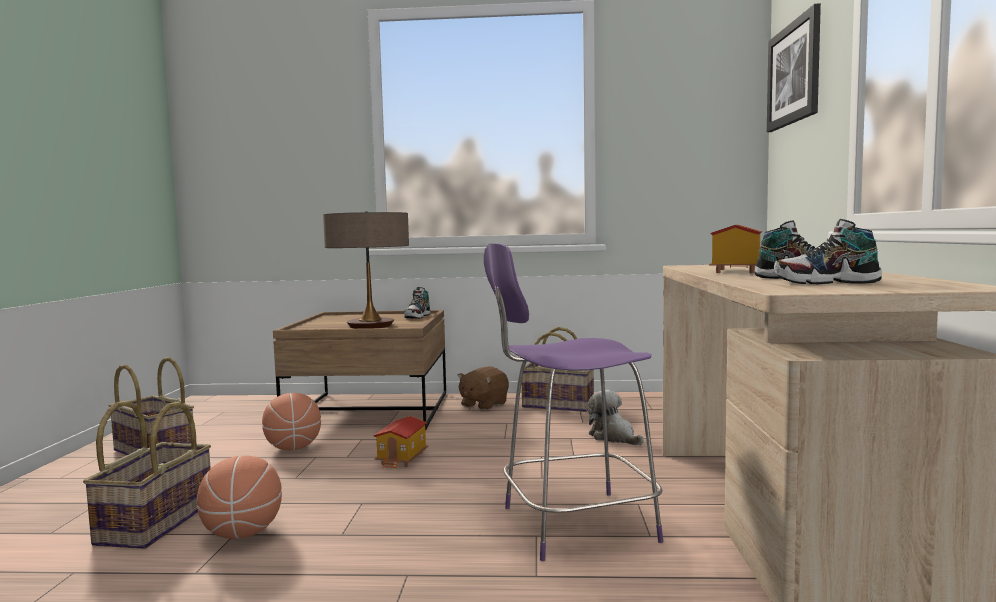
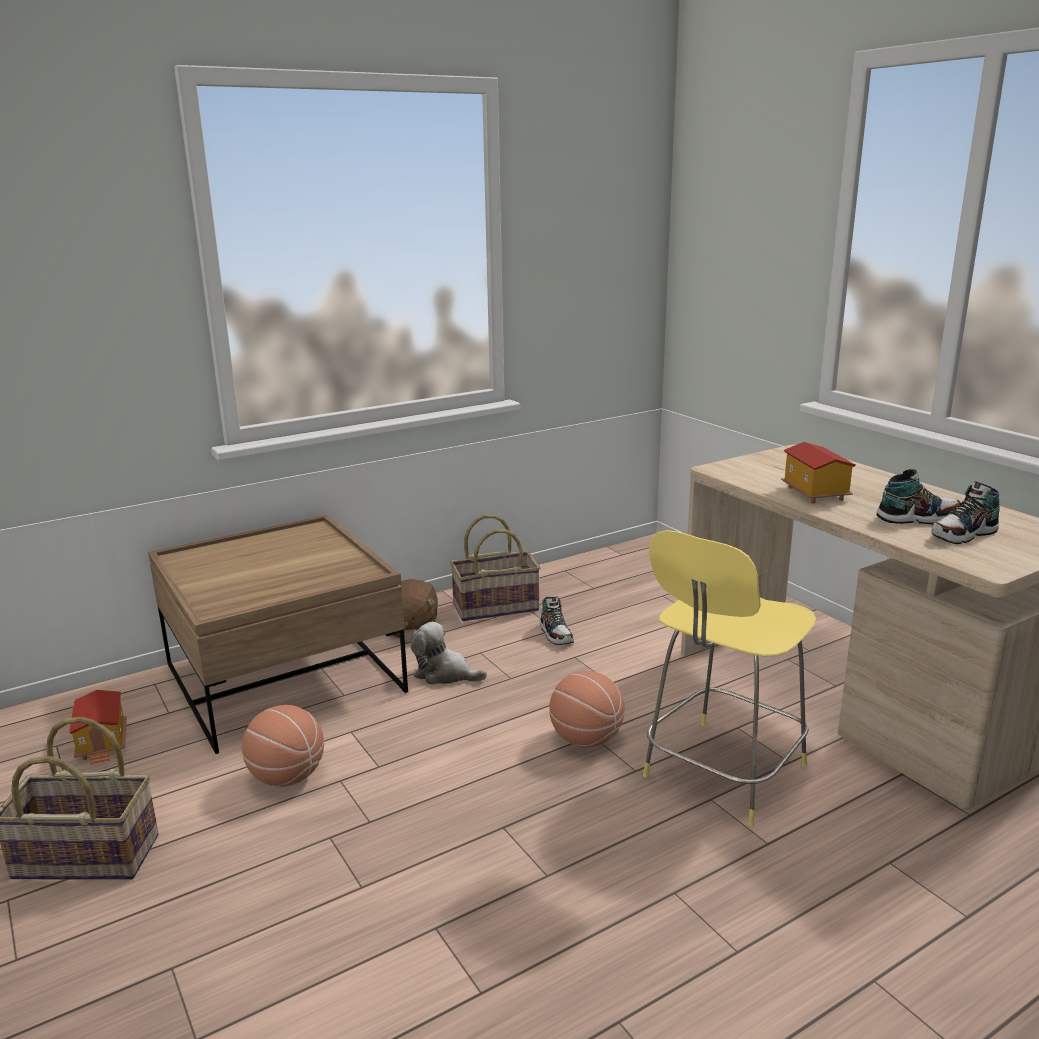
camera: 35 degrees left, 15 degrees up
(155, 522) = (311, 958): basket -> none
(242, 534) = (445, 923): basketball -> basketball (586, 740)
(370, 326) = (303, 577): table lamp -> none
(403, 459) = (449, 747): toy house -> toy house (103, 743)
(417, 317) = (317, 538): shoe -> shoe (556, 634)
(572, 524) = (721, 774): purple stool -> yellow stool
(614, 437) = (612, 643): plush toy -> plush toy (444, 674)
(794, 73) = (726, 206): picture -> none

